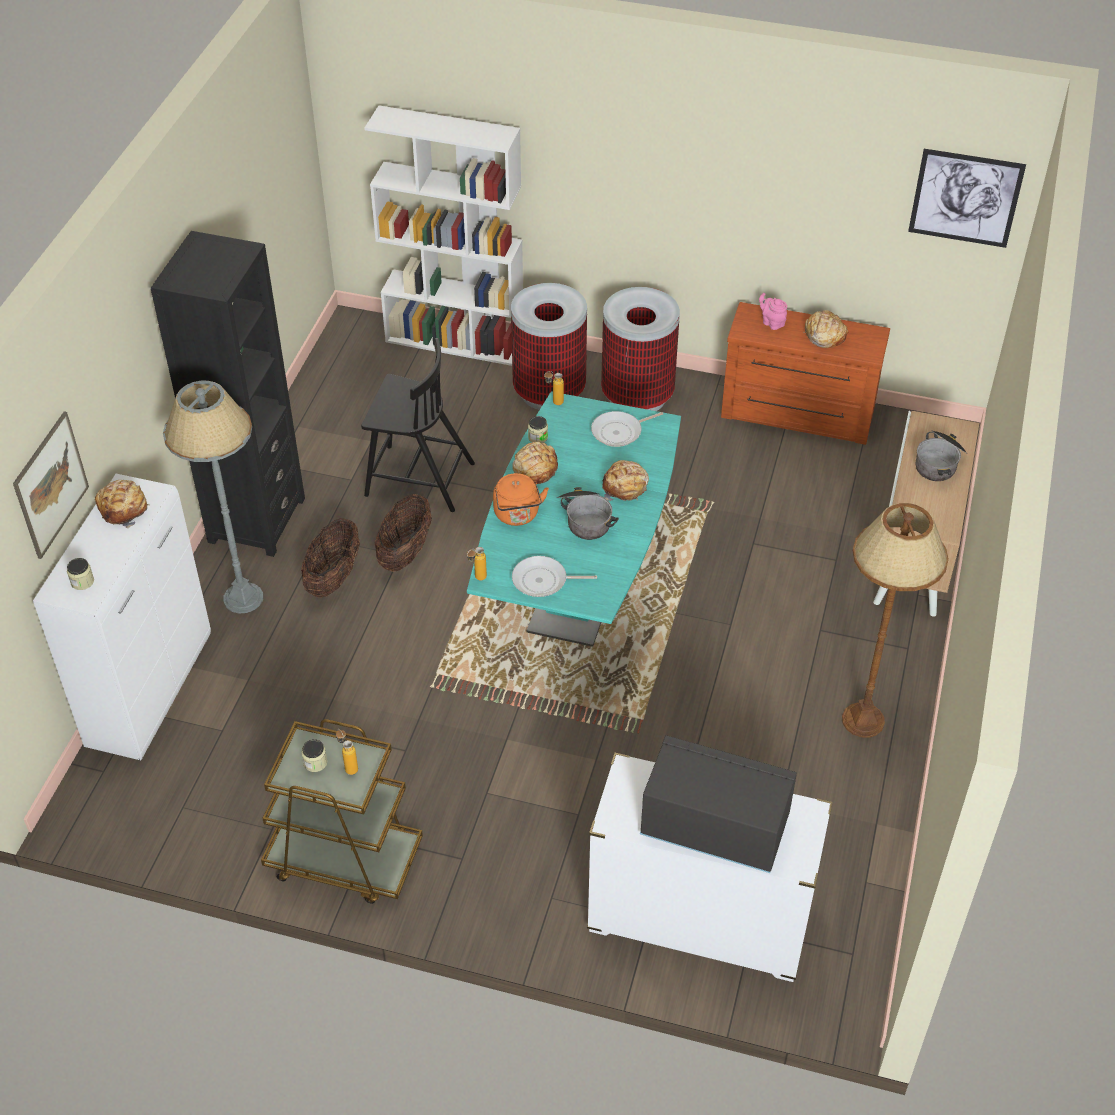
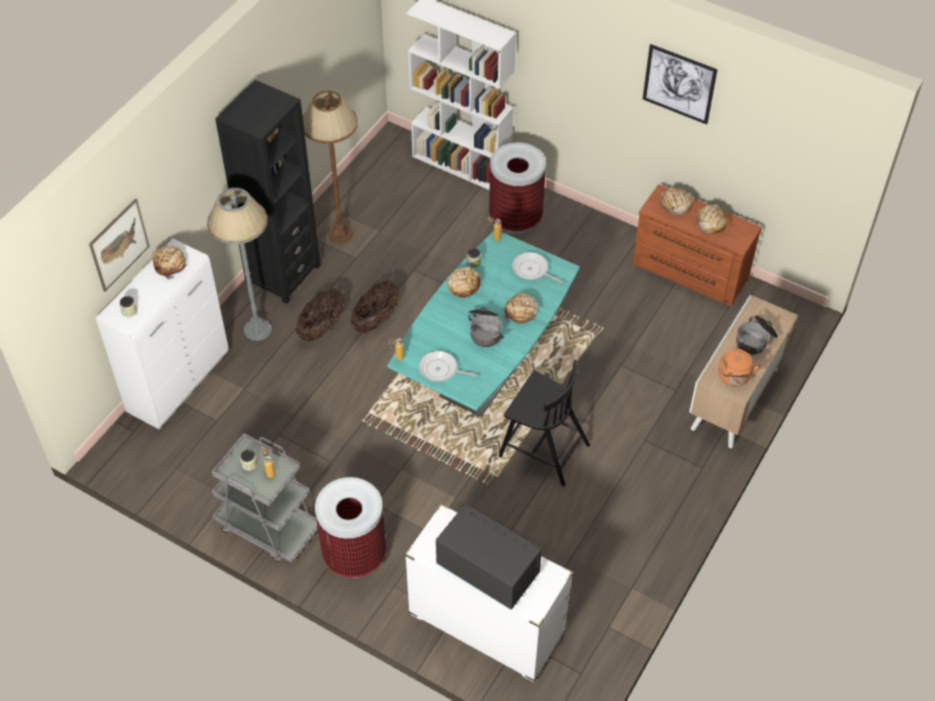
camera: 15 degrees right, 5 degrees up
(343, 859) = (268, 527): brown cart -> grey cart
(417, 478) = (401, 266): black chair -> black chair (542, 449)
(517, 515) = (440, 318): orange kettle -> orange kettle (734, 378)
(619, 432) = (532, 270): frying pan -> frying pan turned 45 degrees clockwise
(637, 396) = (577, 234): trash can -> trash can (354, 555)
(772, 322) = (675, 205): pink teapot -> bread
(863, 720) = (650, 513): brown floor lamp -> brown floor lamp (340, 234)
(965, 198) = (820, 149): picture -> picture (679, 84)

